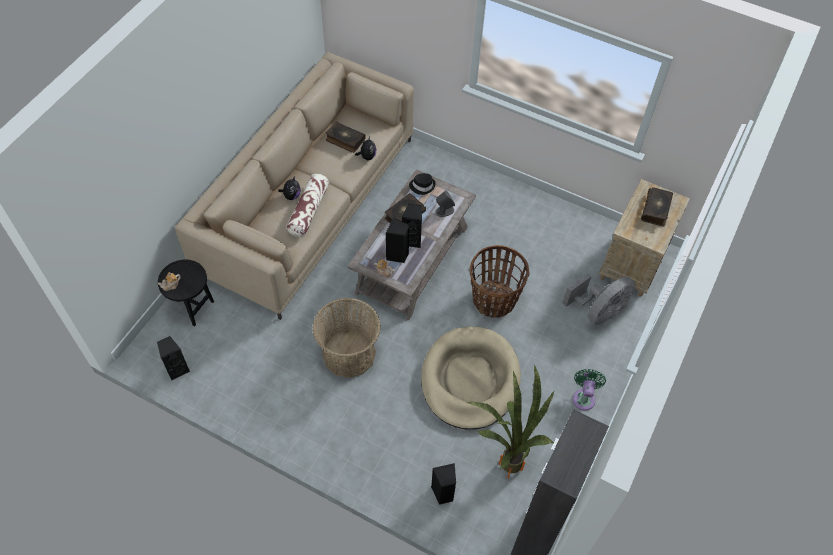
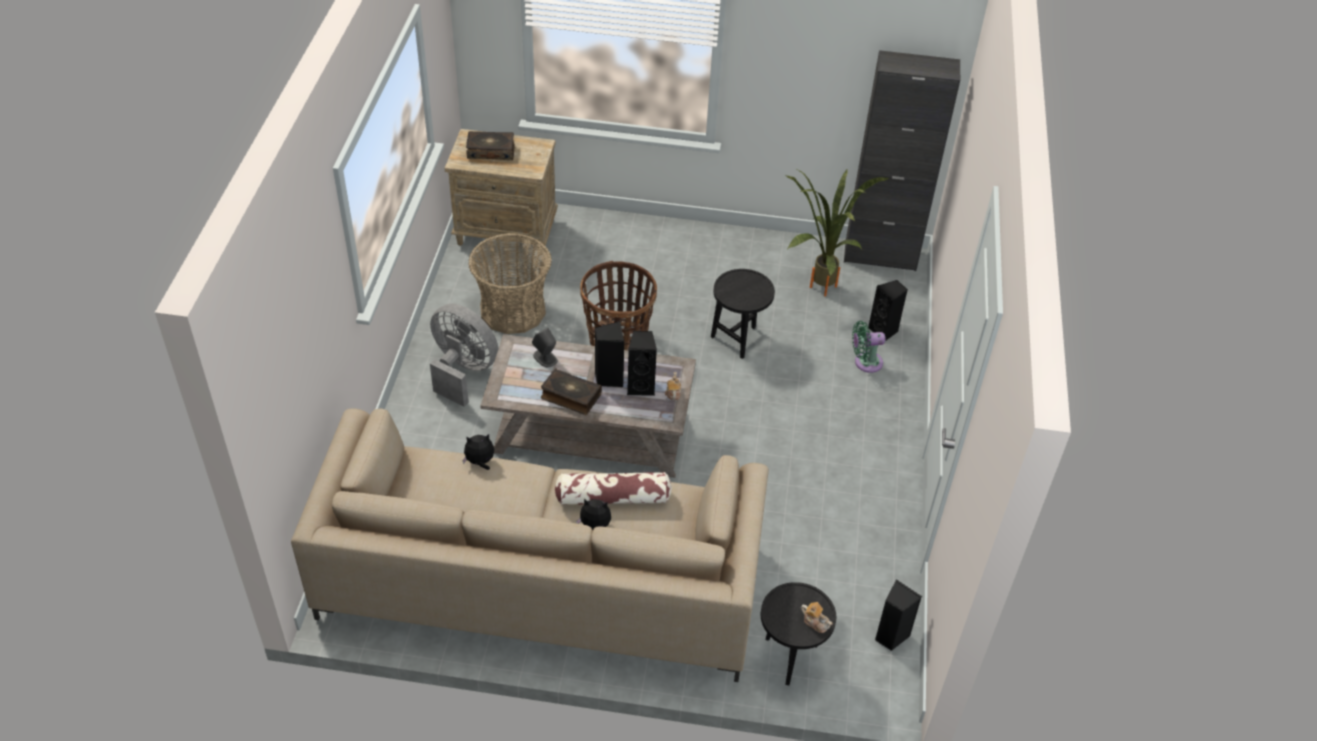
camera: 110 degrees left, 10 degrees down
(345, 140) = (458, 496): book -> none
(348, 354) = (765, 457): basket -> basket (513, 310)
(422, 186) = (510, 390): black hat -> none
(470, 380) = (738, 338): beige dog bed -> black side table
(584, 397) = (709, 246): green fan -> green fan (865, 362)
(599, 311) = (590, 250): grey fan -> grey fan (462, 371)

